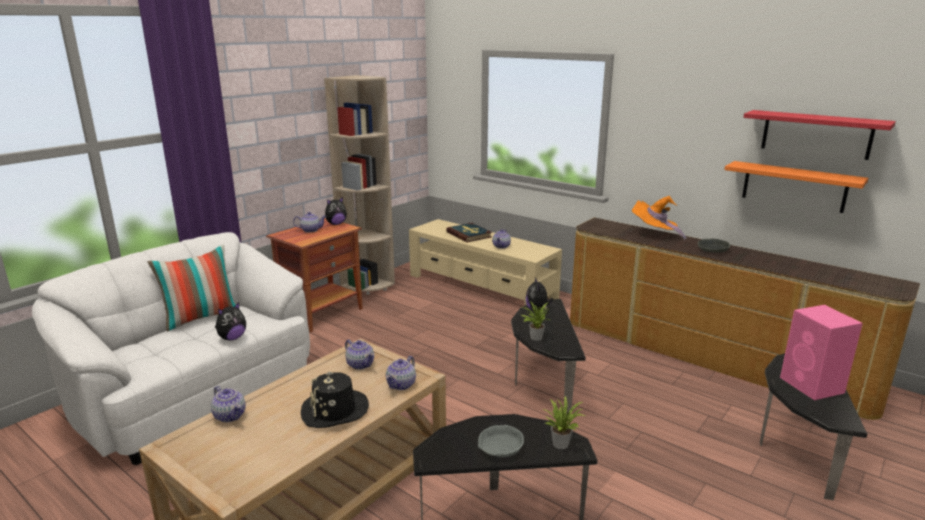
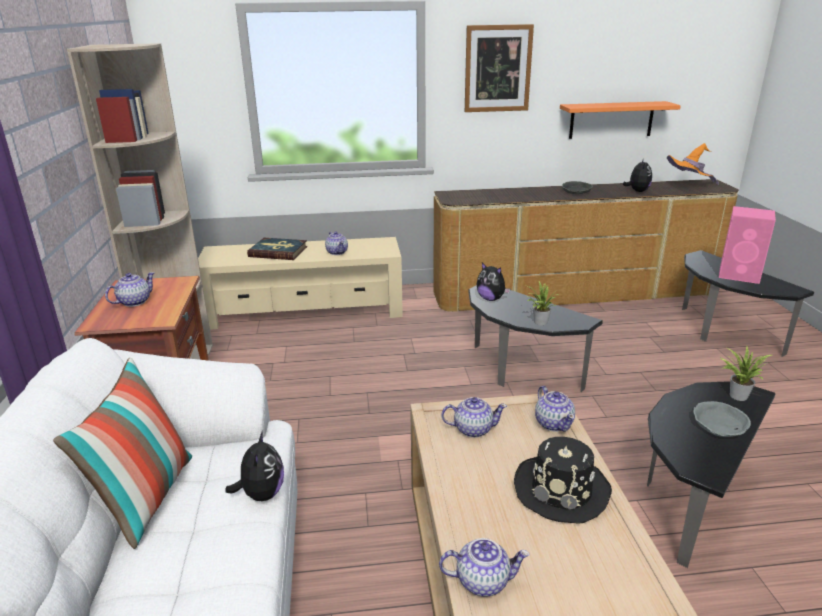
camera: 45 degrees left, 5 degrees up
(336, 224) = (152, 282): plush toy -> plush toy (637, 191)
(654, 234) = (513, 192): orange hat -> orange hat (688, 185)
(672, 118) = (497, 69): none -> picture
(816, 134) = (627, 68): red shelf -> none

